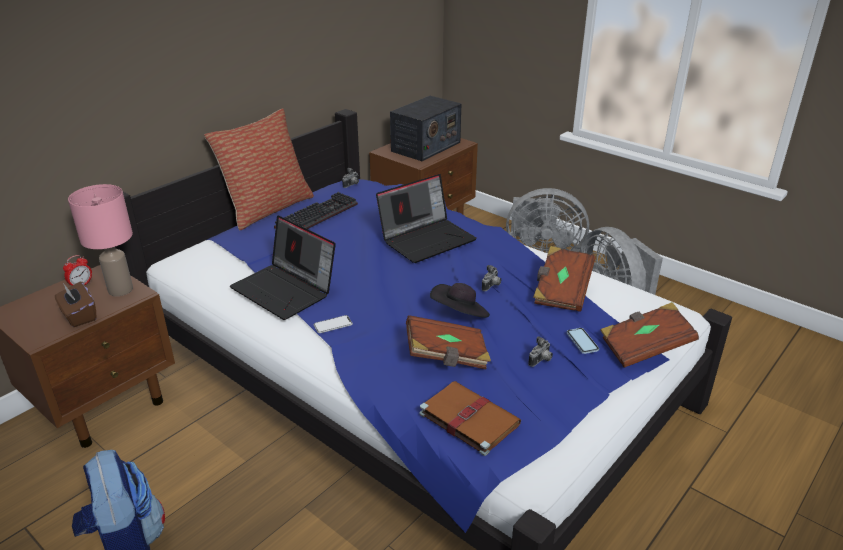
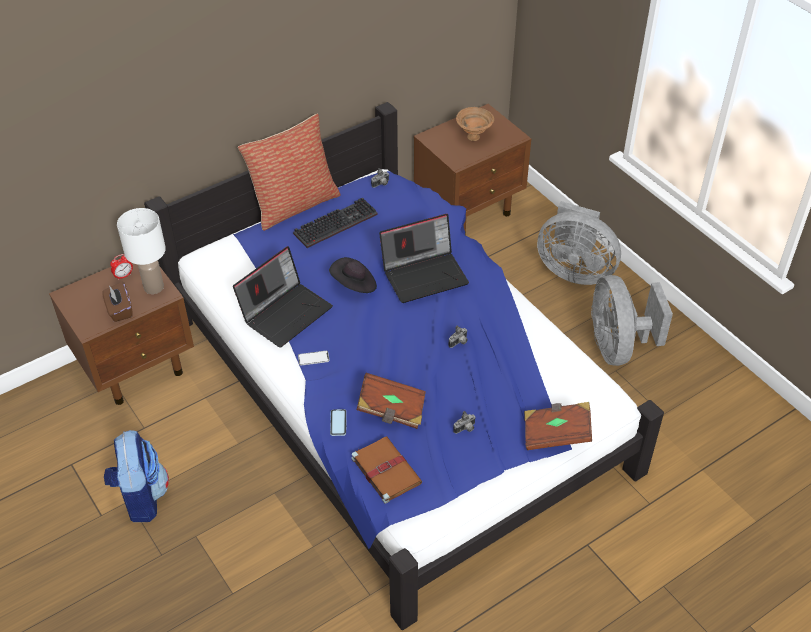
camera: 15 degrees right, 15 degrees up
(121, 289) = (154, 286): pink table lamp -> white table lamp
(286, 290) = (286, 312): laptop -> laptop turned 105 degrees counterclockwise
(425, 147) = (474, 137): radio -> brown bowl
(460, 315) = (419, 369): black hat -> black hat (354, 285)
(561, 291) = (517, 360): brown book -> none
(582, 341) = (507, 417): phone -> phone (338, 423)

